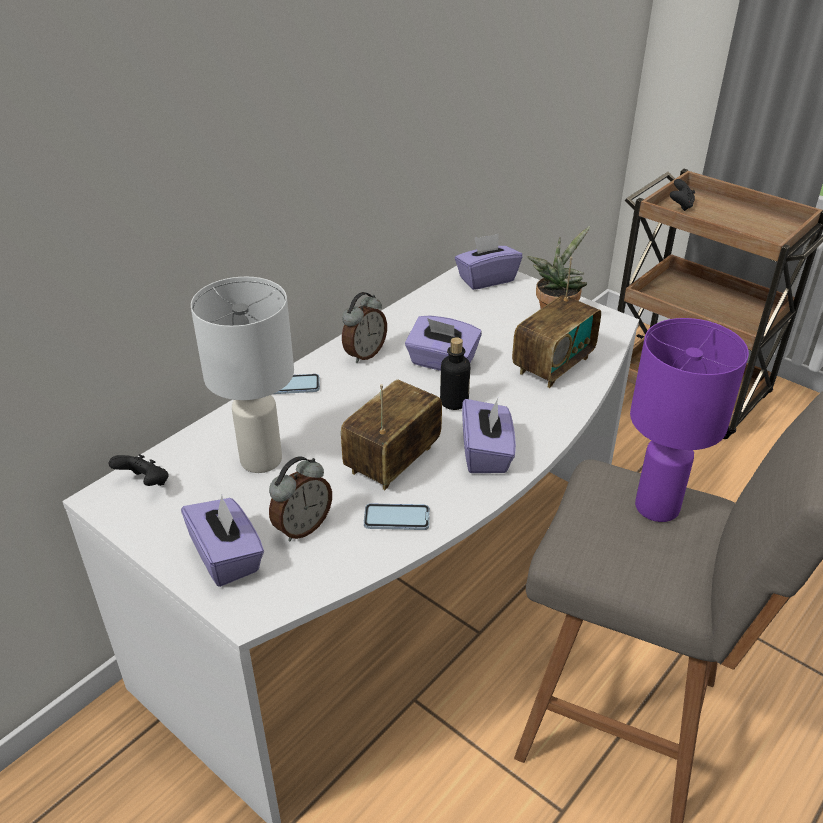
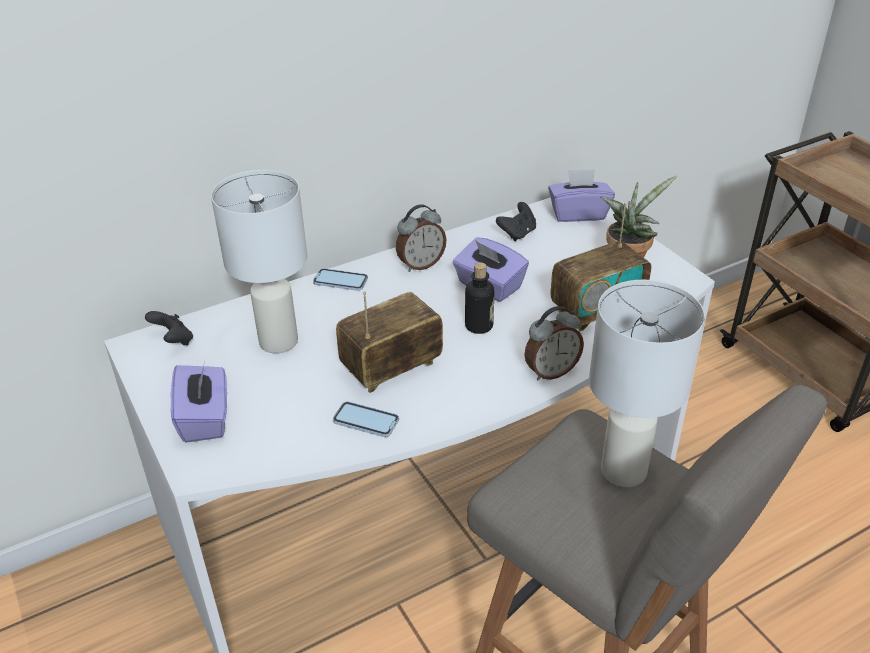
camera: 20 degrees right, 0 degrees up
(302, 527) = (280, 408): alarm clock -> alarm clock (551, 371)
(486, 454) = (482, 381): purple tissue box -> none
(655, 507) = (622, 470): purple table lamp -> white table lamp
(680, 206) = (827, 170): black game controller -> black game controller (517, 233)

